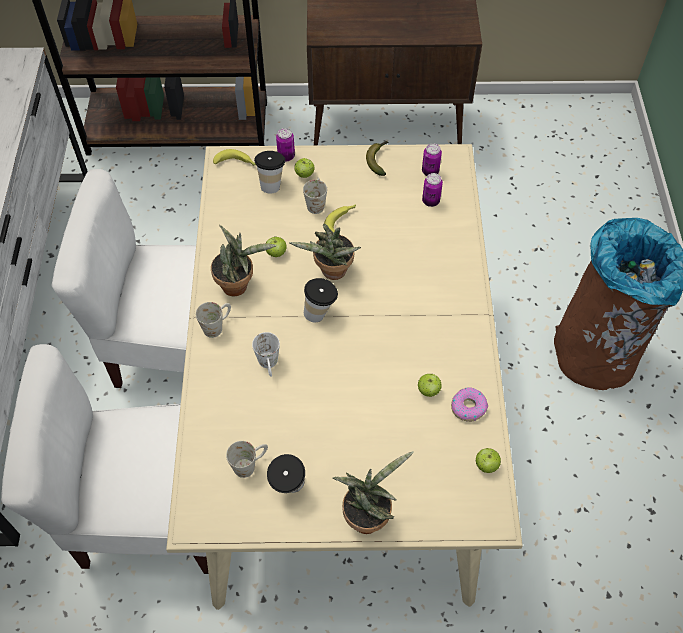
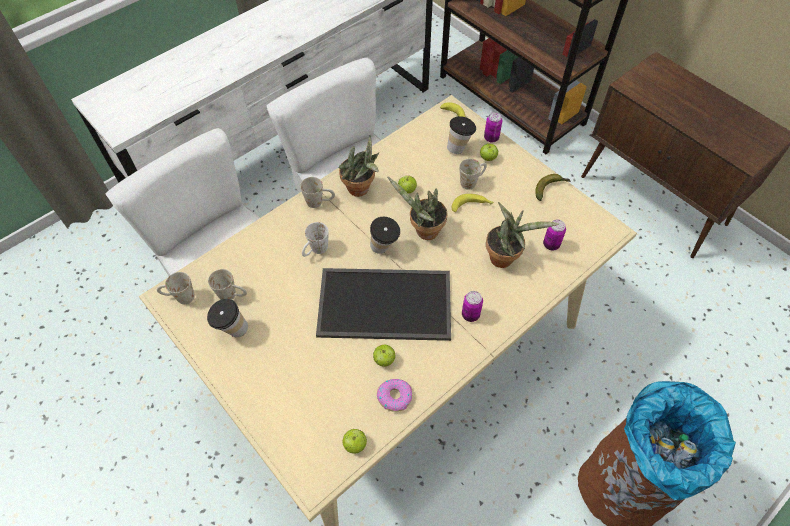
camera: 50 degrees right, 0 degrees up
(207, 511) = (179, 297): none -> white mug
(367, 515) = (249, 393): potted plant -> potted plant (505, 257)
(376, 355) = (383, 306): none -> tray
(430, 172) = (577, 225): can -> can (470, 315)

